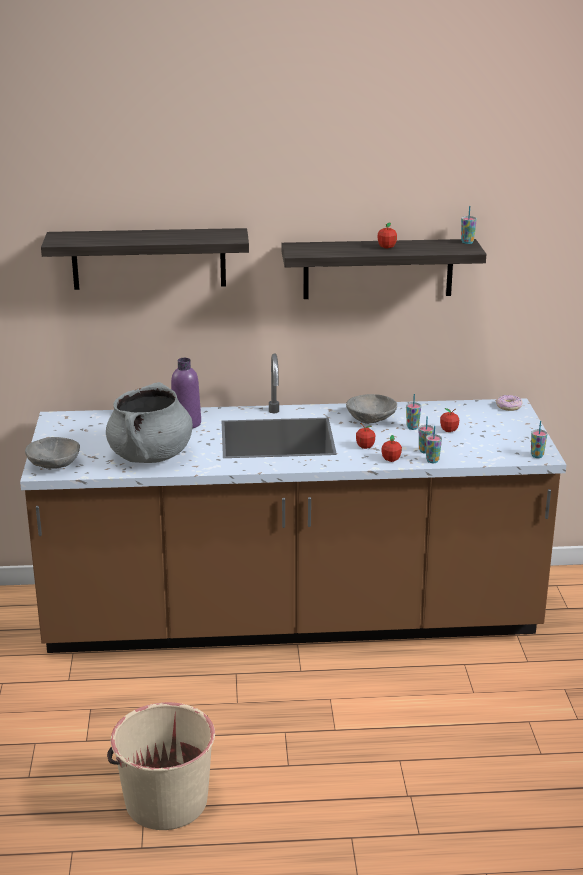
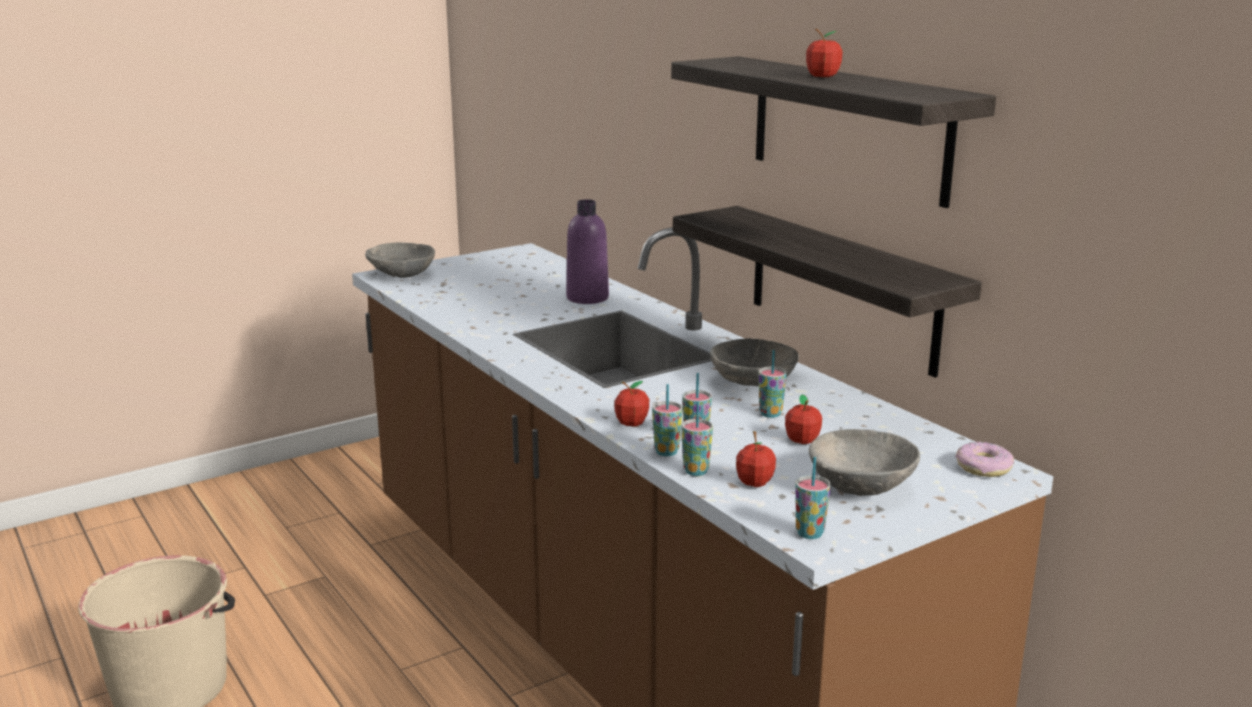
camera: 60 degrees right, 5 degrees down
(149, 258) = (619, 58): shelf -> shelf (842, 288)
(150, 456) = (474, 303): grey cooking pot -> none
(365, 446) = (654, 398): apple -> apple (754, 483)
(467, 242) = (956, 94): cup -> cup (696, 471)
(504, 433) = (862, 486): none -> grey bowl

